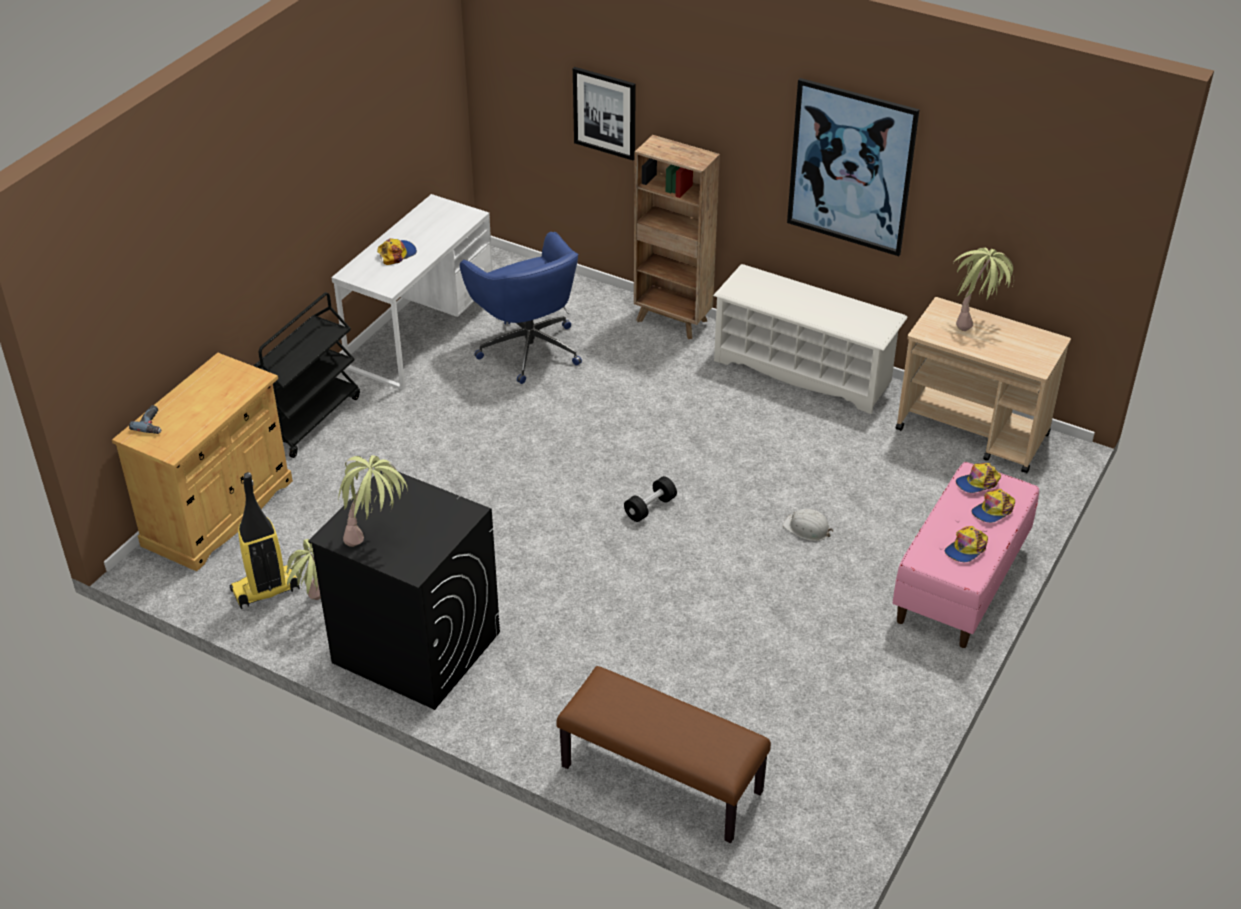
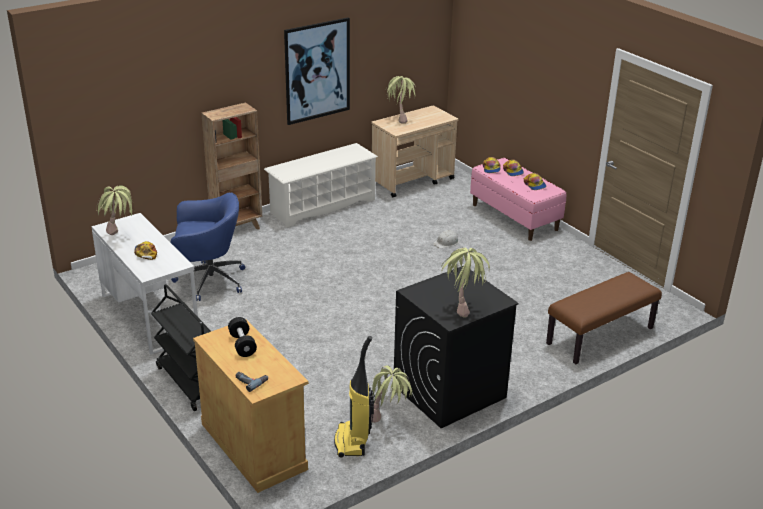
camera: 65 degrees left, 10 degrees down
(418, 223) = (120, 238): none -> potted plant
(605, 113) = (163, 116): picture -> none
(650, 508) = (392, 281): black dumbbell -> black dumbbell (242, 345)

